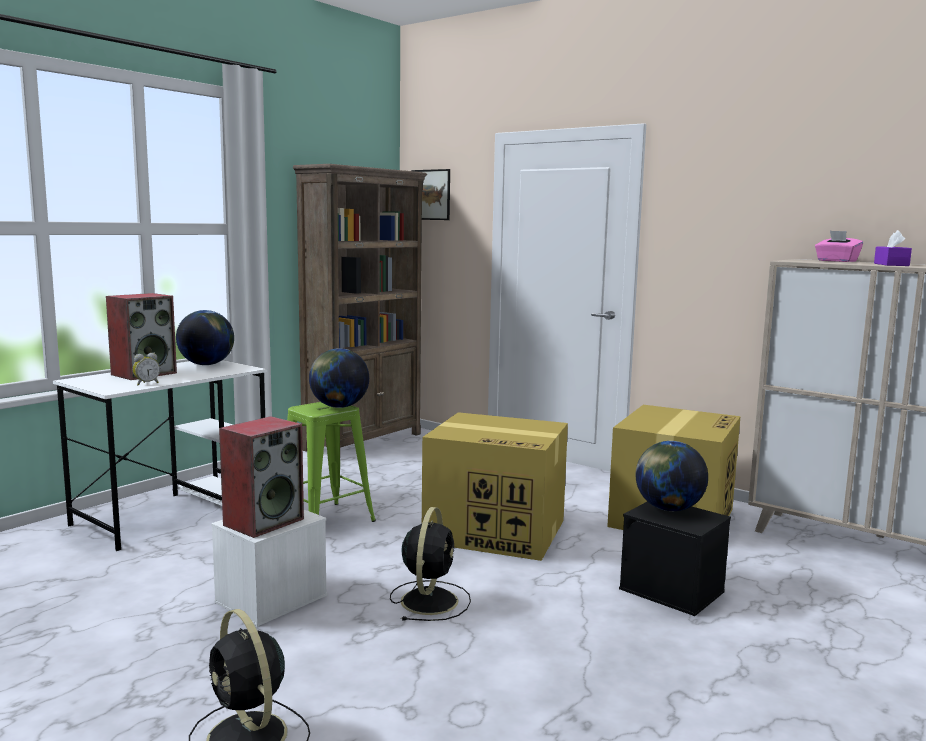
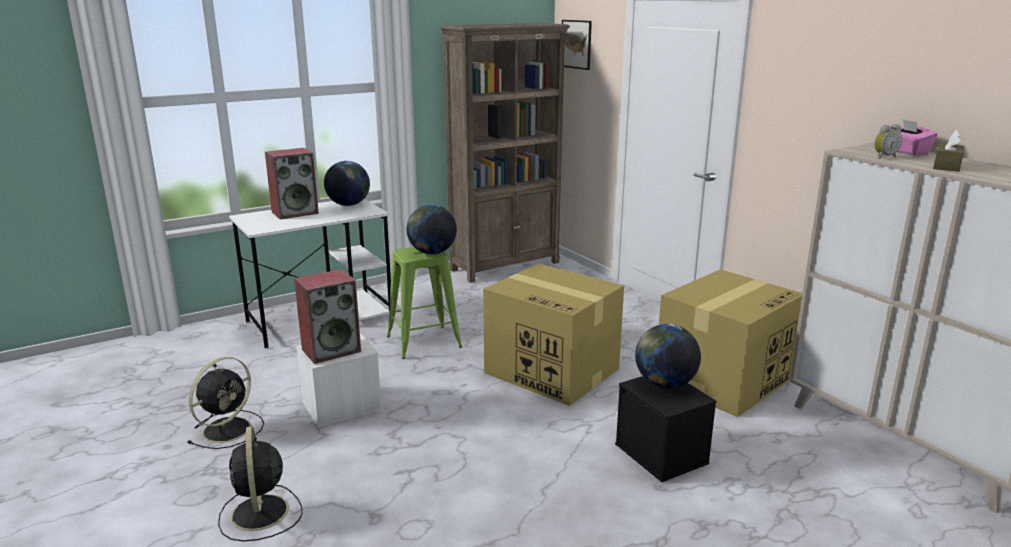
camera: 20 degrees right, 10 degrees up
(146, 383) = (287, 224): alarm clock -> alarm clock (883, 157)
(430, 600) = (454, 427): black fan -> black fan (228, 429)
(891, 264) = (946, 166): purple tissue box -> brown tissue box

